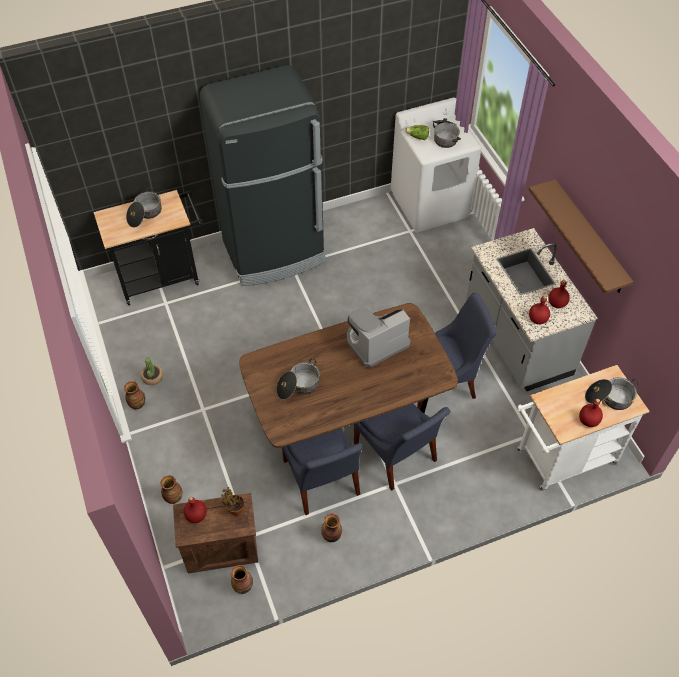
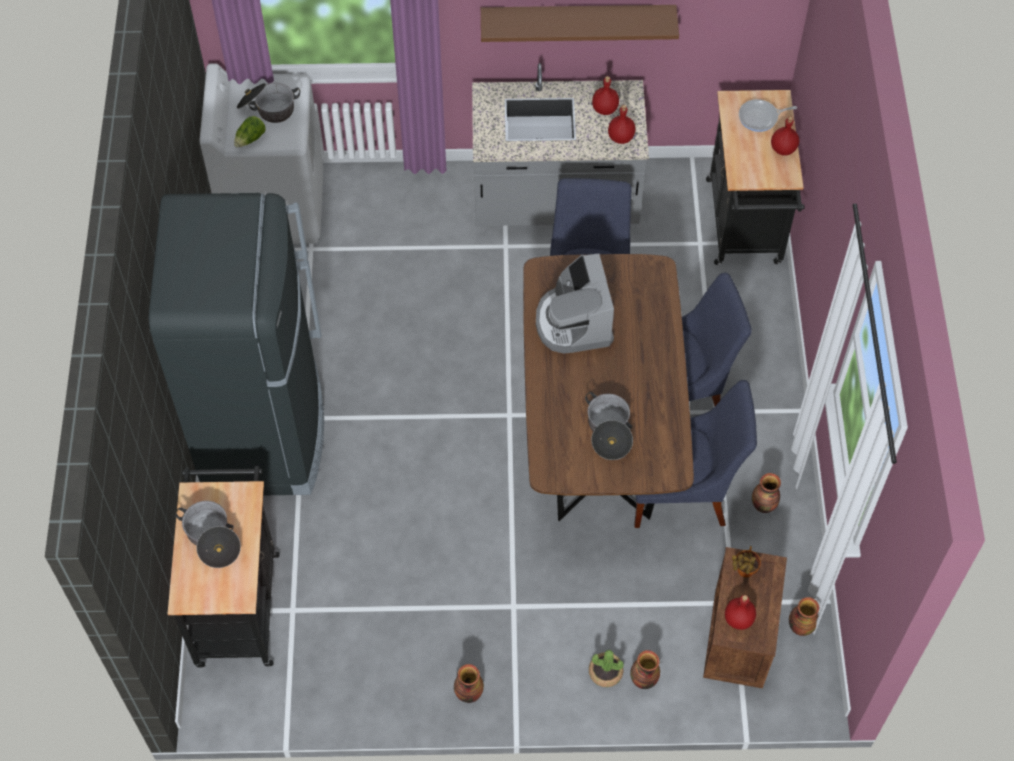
camera: 70 degrees left, 5 degrees up
(152, 377) = (428, 661): potted plant -> potted plant (605, 672)
(560, 459) = (745, 228): white cart -> black cart
(609, 398) = (760, 117): cooking pot -> frying pan

